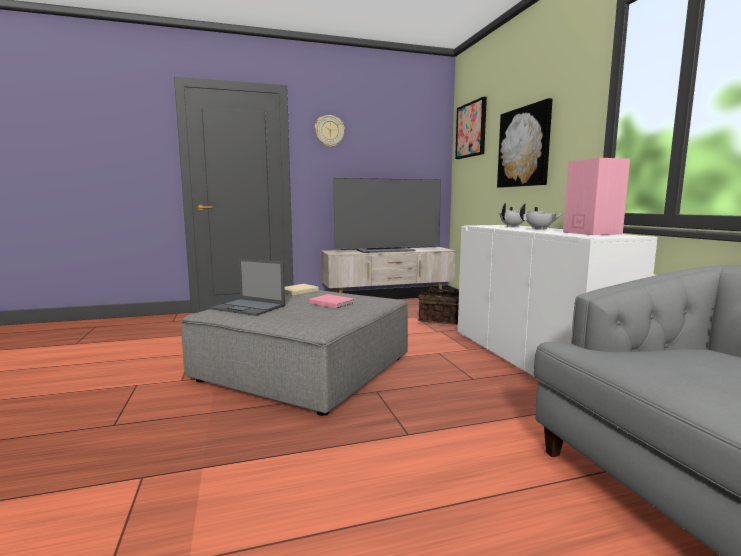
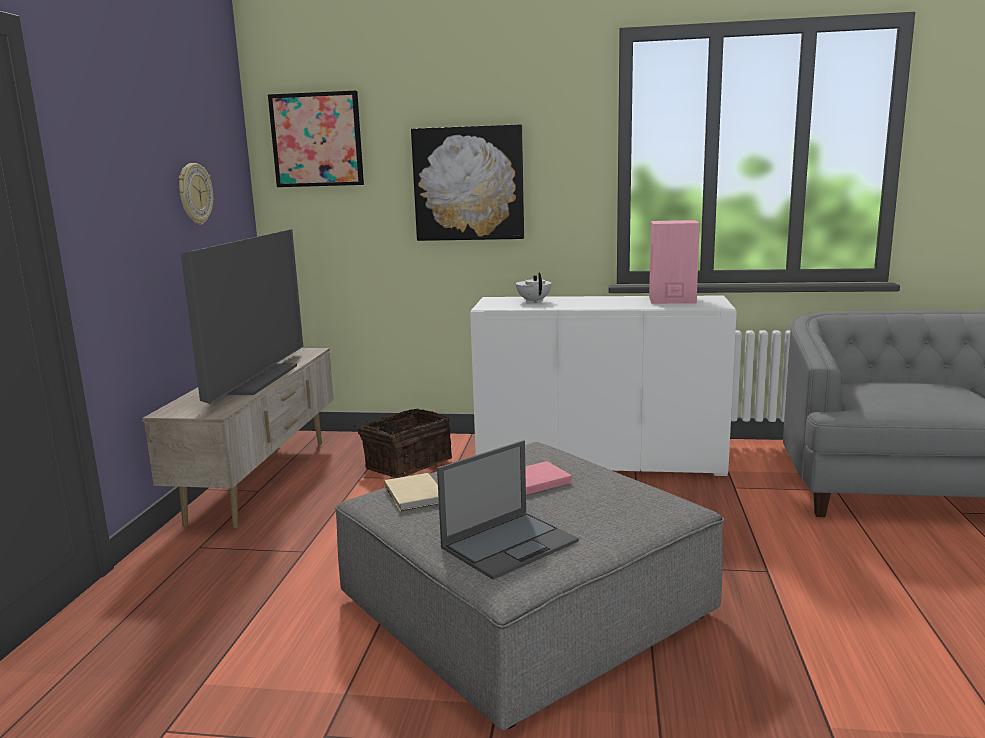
camera: 65 degrees left, 5 degrees up
(329, 131) = (106, 138): wall clock -> wall clock (194, 194)
(540, 229) = (591, 301): white teapot -> none

